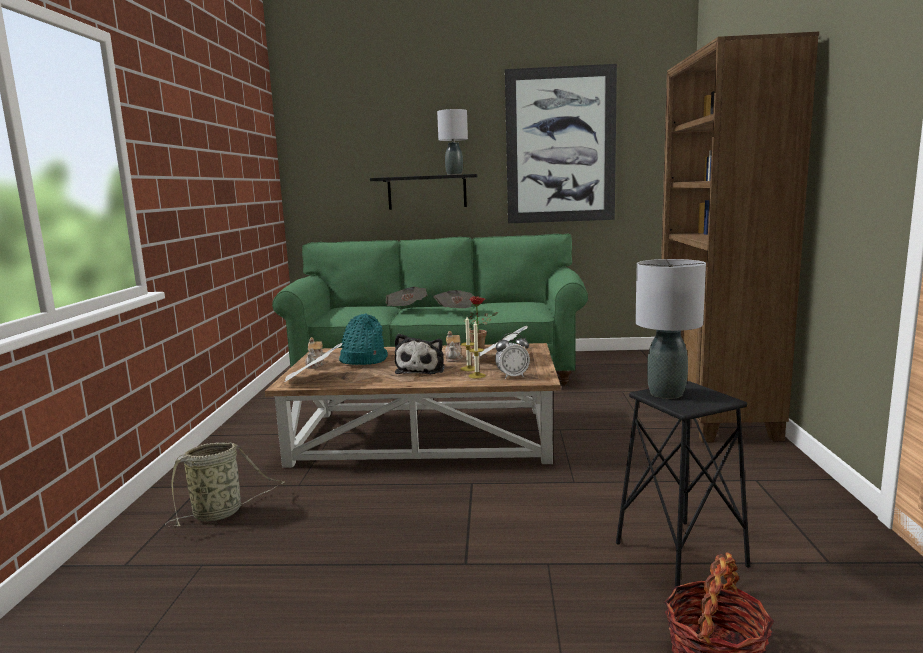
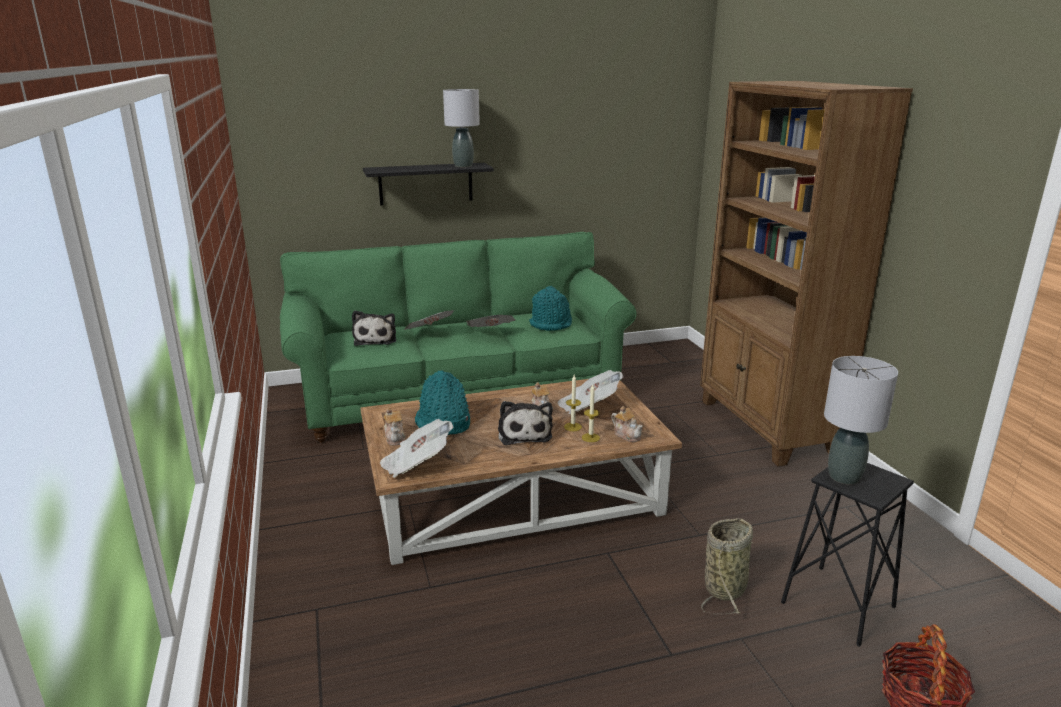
camera: 20 degrees left, 10 degrees up
(221, 513) = (374, 643): basket -> basket (726, 587)
(360, 310) = (376, 339): none -> plush toy
(480, 347) = (553, 388): potted plant -> none
(512, 376) = (627, 435): alarm clock -> teapot
(514, 307) = (551, 324): none -> turquoise hat
(560, 146) = (576, 130): picture -> none

